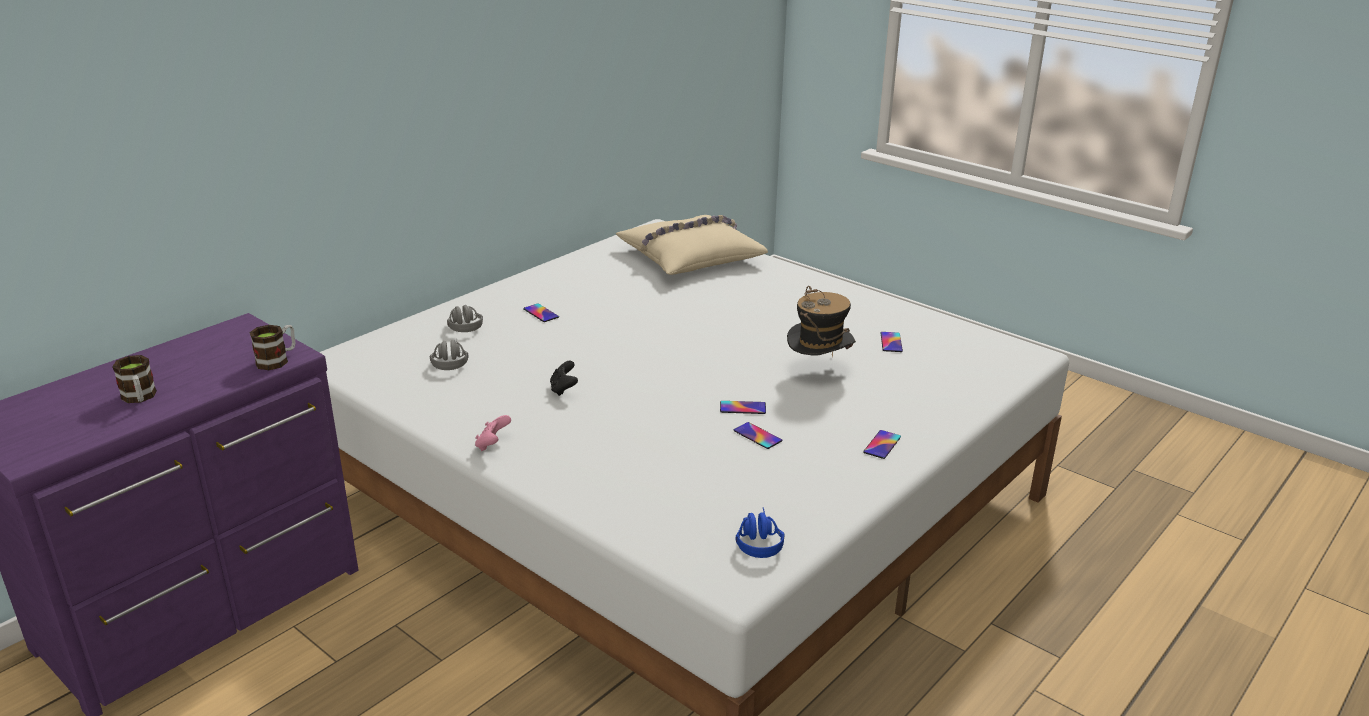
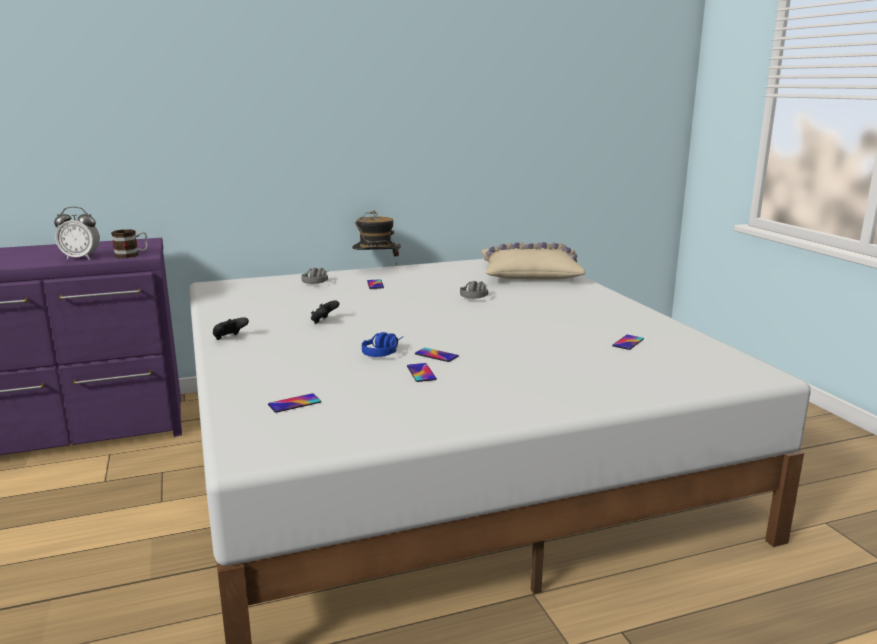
camera: 30 degrees right, 10 degrees down
(140, 398) = (34, 258): mug -> none
(213, 382) = (81, 258): none -> alarm clock
(449, 361) = (278, 296): grey headphones -> grey headphones (475, 296)
(492, 445) = (229, 338): pink game controller -> black game controller
(757, 540) = (315, 433): blue headphones -> blue headphones (384, 352)
(818, 371) = (534, 347): hat -> hat (376, 269)
(882, 445) = (520, 401): phone -> phone (294, 403)

